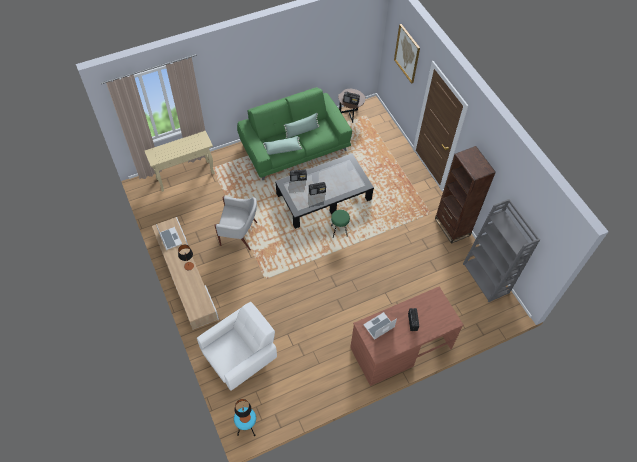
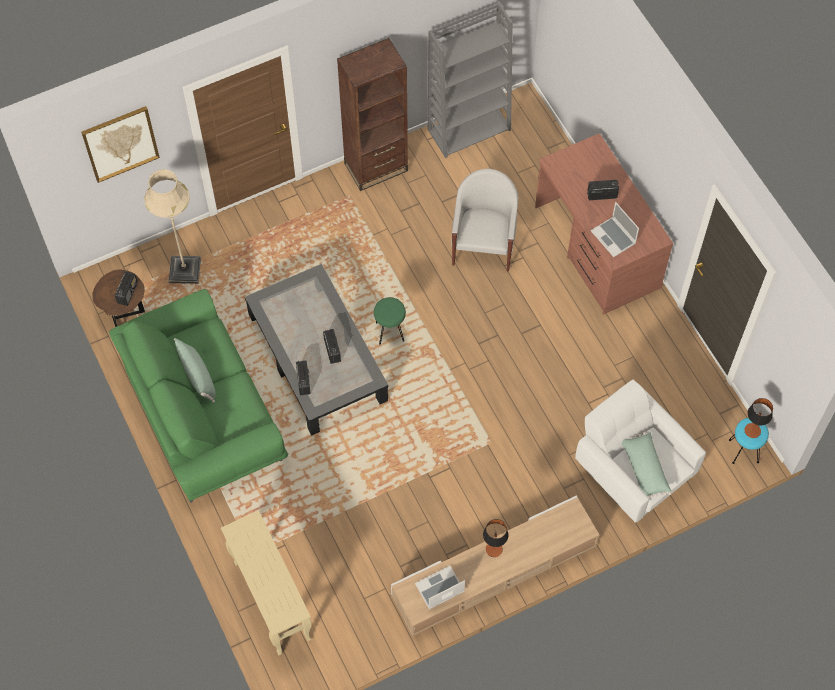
camera: 90 degrees left, 5 degrees up
(240, 234) = (402, 490): white armchair -> white armchair (483, 245)
(282, 148) = (240, 407): green pillow -> green pillow (644, 469)
(377, 139) = (185, 270): none -> beige floor lamp

